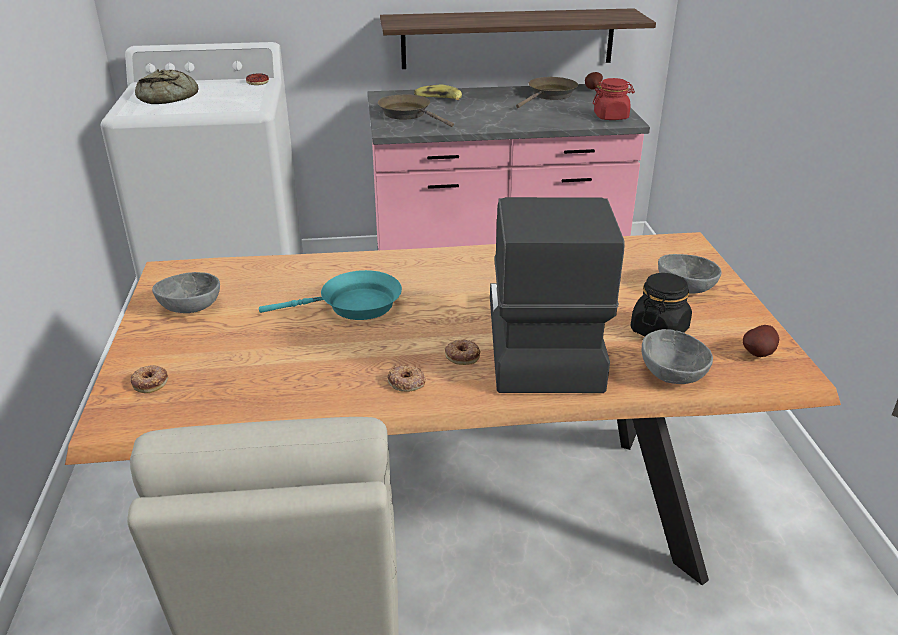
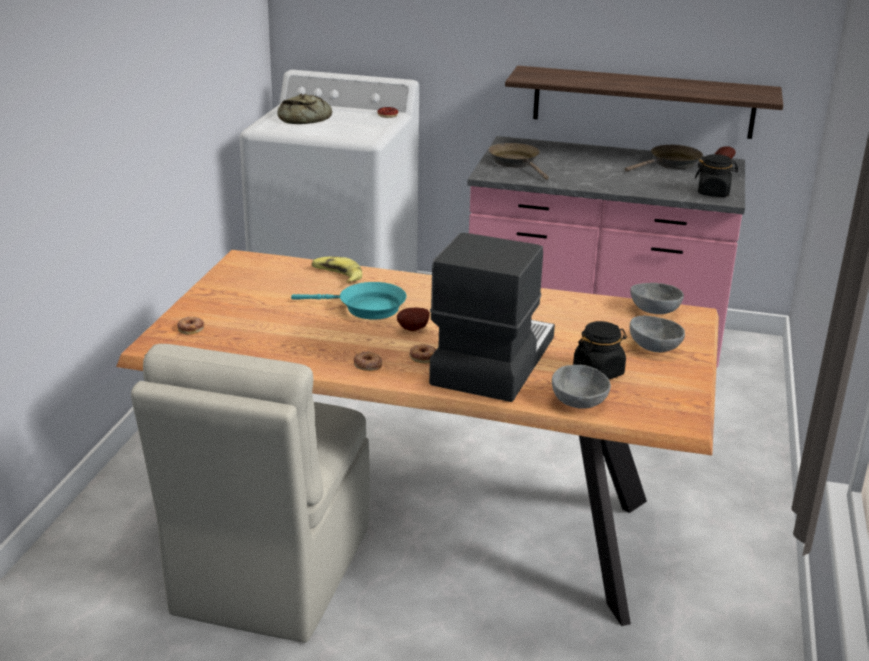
camera: 20 degrees right, 5 degrees down
(190, 307) = (245, 286): grey bowl -> grey bowl (654, 310)
(438, 99) = (557, 152): banana -> banana (337, 276)
(611, 117) = (713, 193): red jar -> black jar
(759, 354) = (668, 404): potato -> potato (414, 330)

